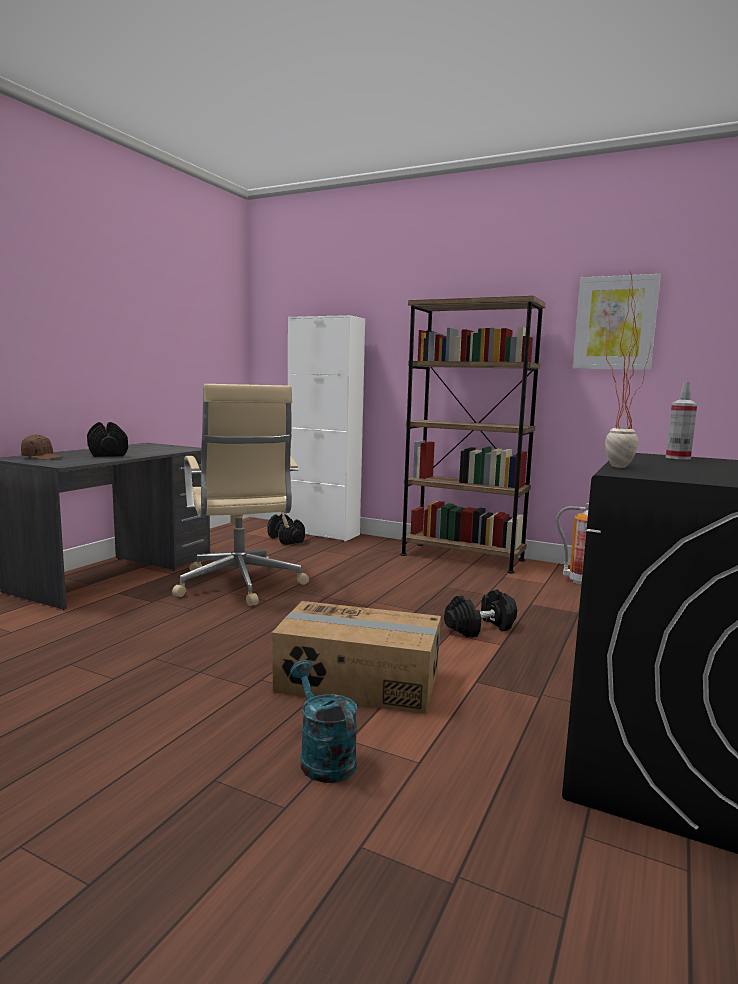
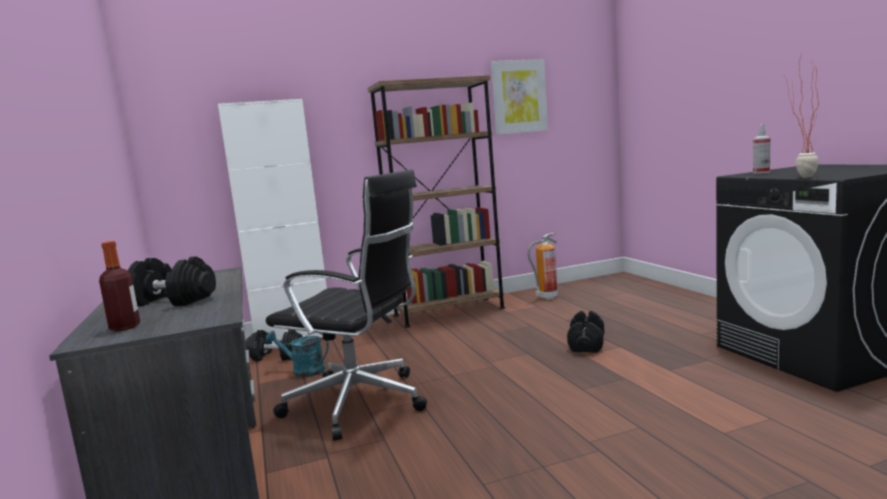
camera: 45 degrees left, 0 degrees up
(42, 457) = (125, 327): brown cap -> bottle
(240, 585) = (360, 403): beige office chair -> black office chair
(322, 757) = (743, 449): turquoise watering can -> turquoise watering can (303, 371)
(358, 682) = (632, 406): cardboard box -> none

